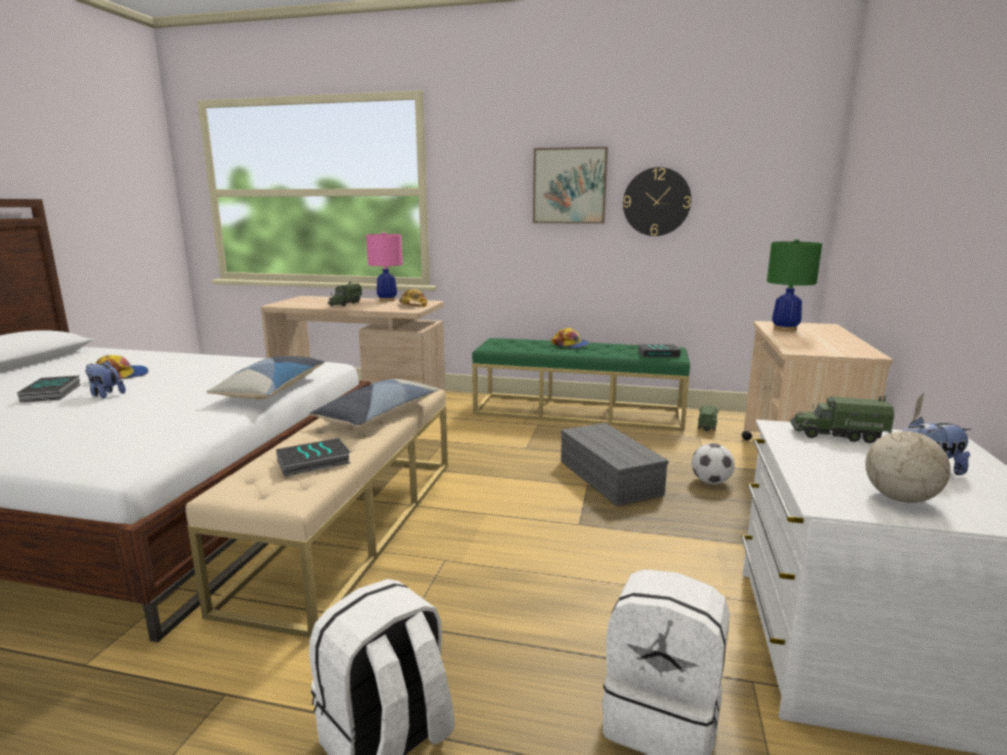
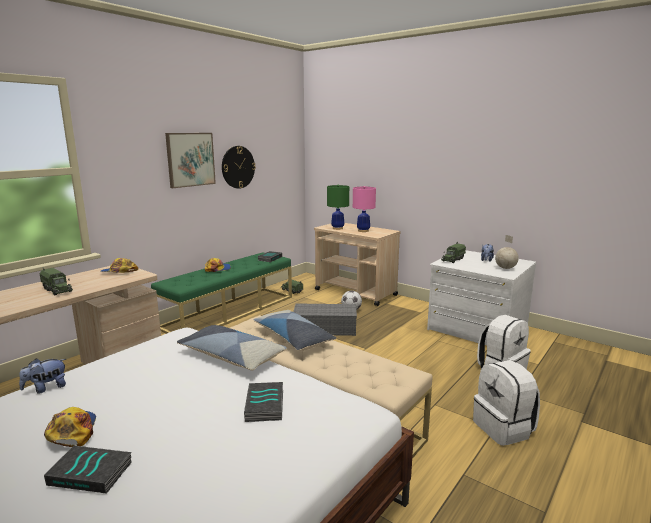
camera: 65 degrees left, 0 degrees up
(105, 395) = (150, 434): plush toy -> plush toy (46, 388)
(313, 462) = (364, 363): book -> book (266, 406)
(387, 300) = (75, 276): pink table lamp -> pink table lamp (363, 231)

